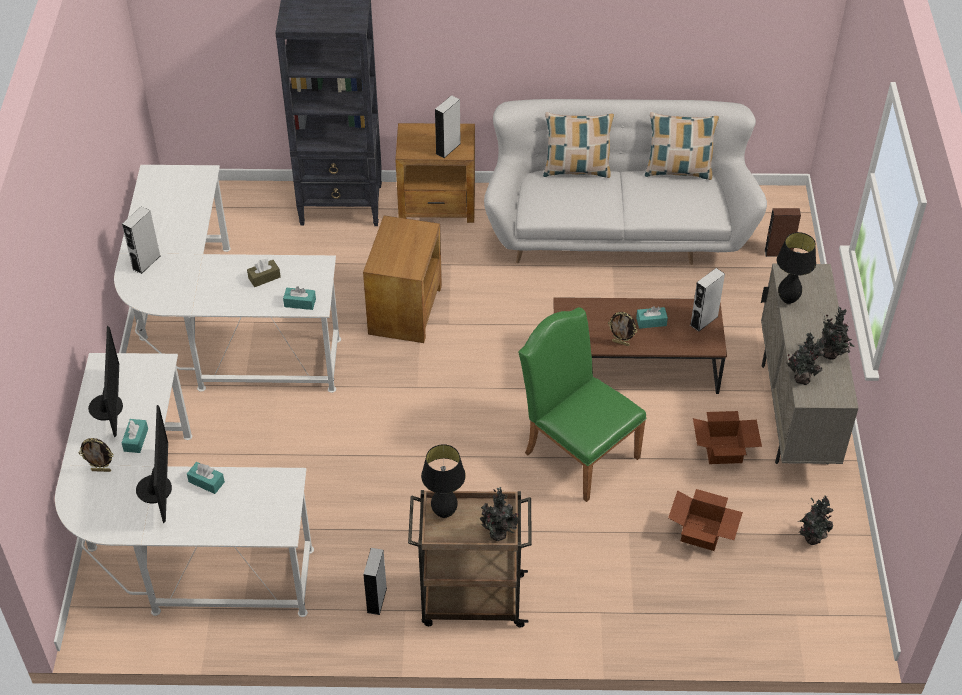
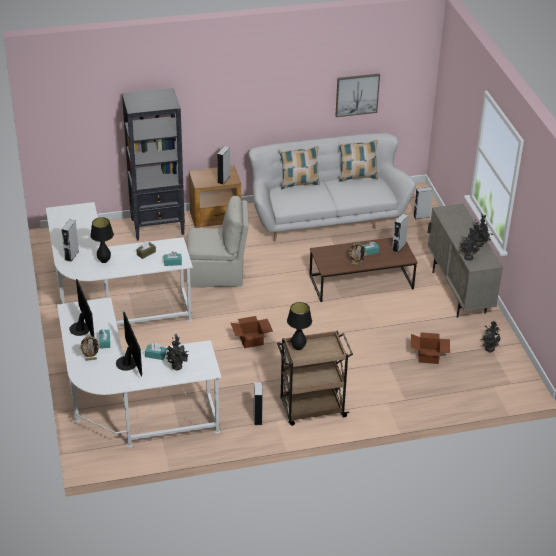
camera: 15 degrees left, 10 degrees down
(404, 310) = (217, 274): brown side table -> beige chair
(498, 535) = (332, 353): potted plant -> potted plant (177, 368)
(577, 450) = (344, 328): green chair -> none
(693, 34) = (357, 94): none -> picture
(724, 450) = (426, 316): cardboard box -> cardboard box (252, 340)
(778, 252) = (421, 216): brown speaker -> grey speaker
(788, 300) = (447, 223): black table lamp -> black table lamp (104, 261)

